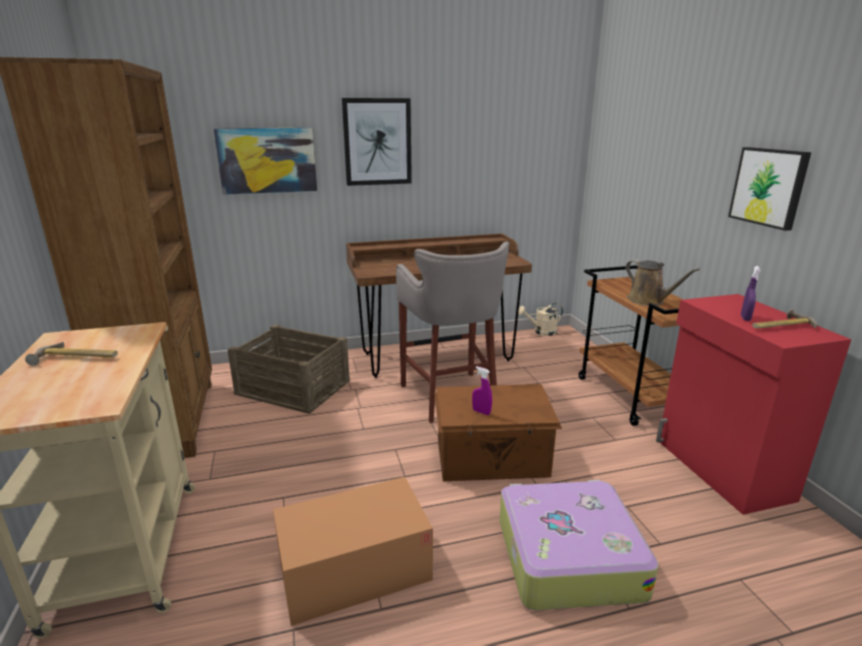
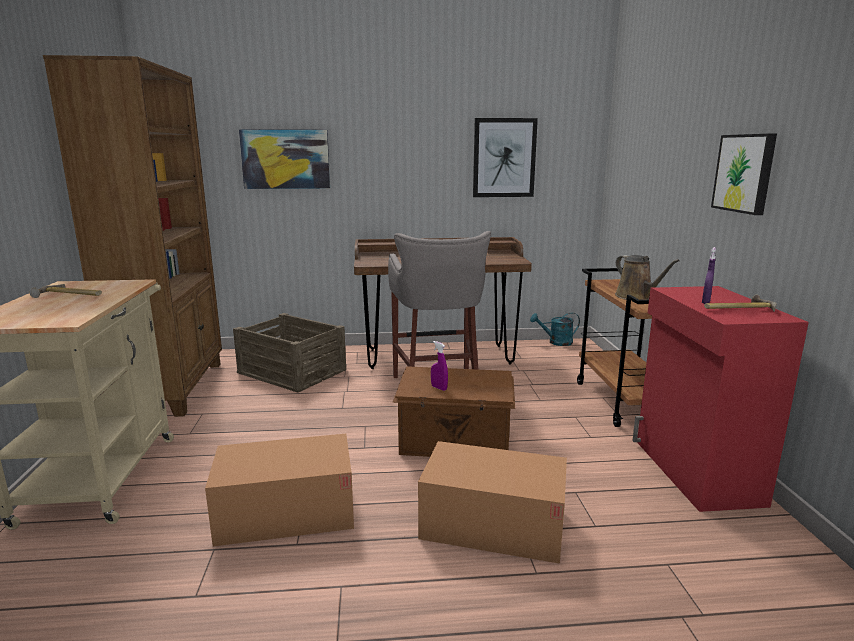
camera: 10 degrees right, 5 degrees down
(377, 142) = (388, 144): picture -> picture (504, 158)
(541, 332) = (556, 342): beige watering can -> turquoise watering can
(567, 556) = (493, 525): suitcase -> cardboard box

